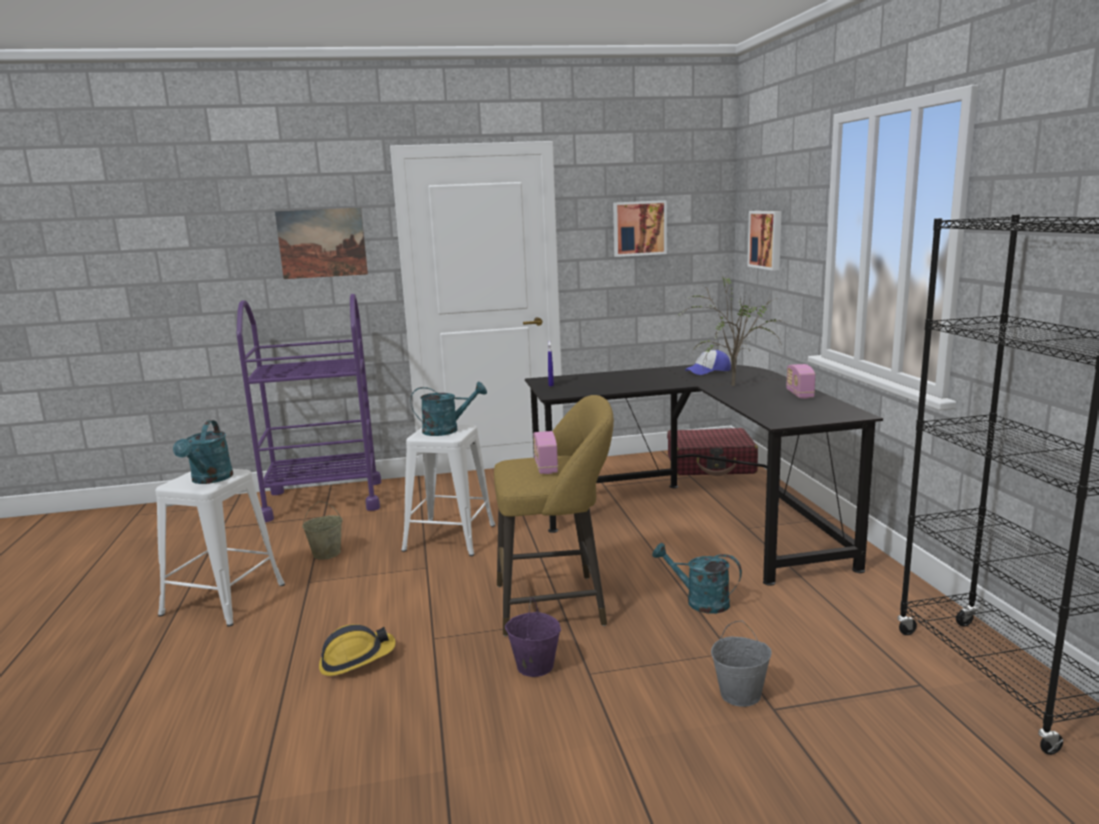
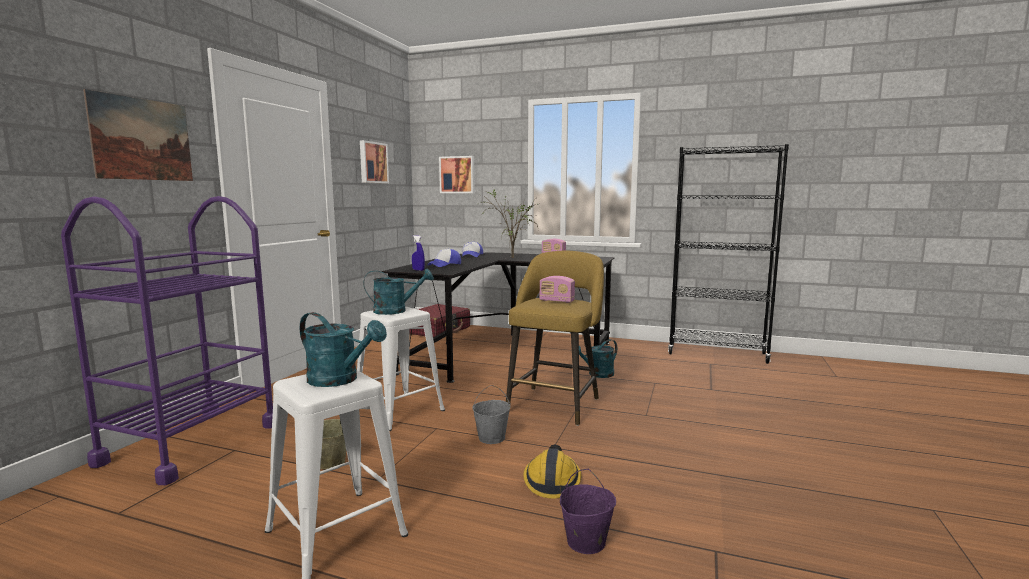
camera: 60 degrees left, 5 degrees down
(447, 430) = (396, 311): turquoise watering can -> turquoise watering can turned 60 degrees clockwise
(534, 666) = (623, 426): purple bucket -> purple bucket (585, 542)
(607, 382) = (445, 265): none -> cap
(741, 694) = (694, 391): grey bucket -> grey bucket (492, 437)

